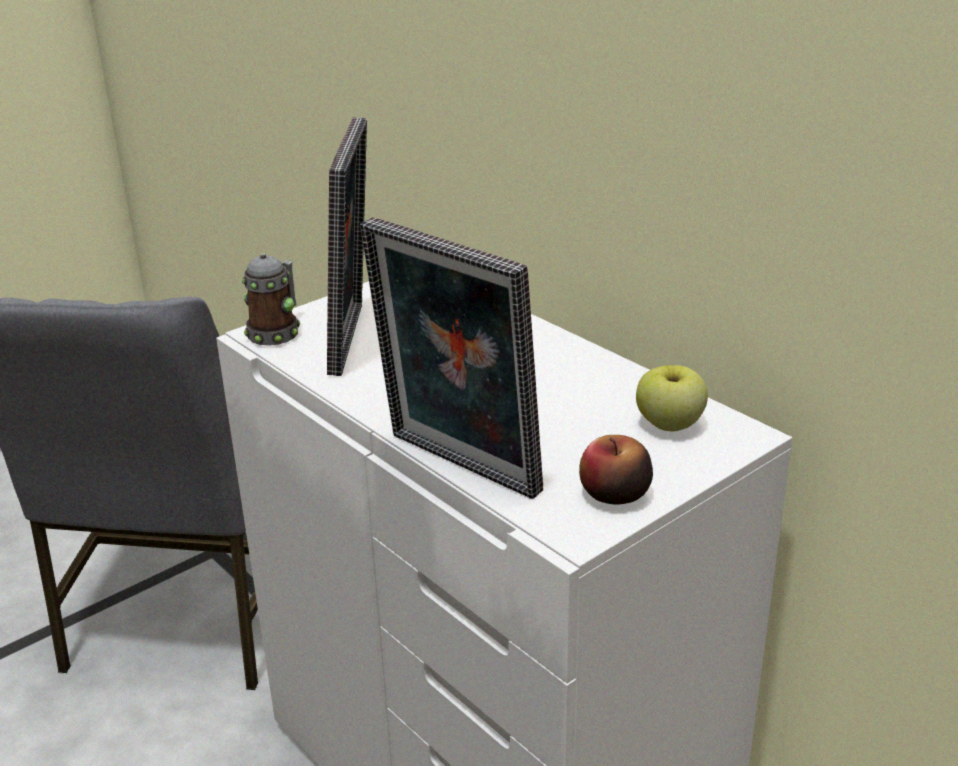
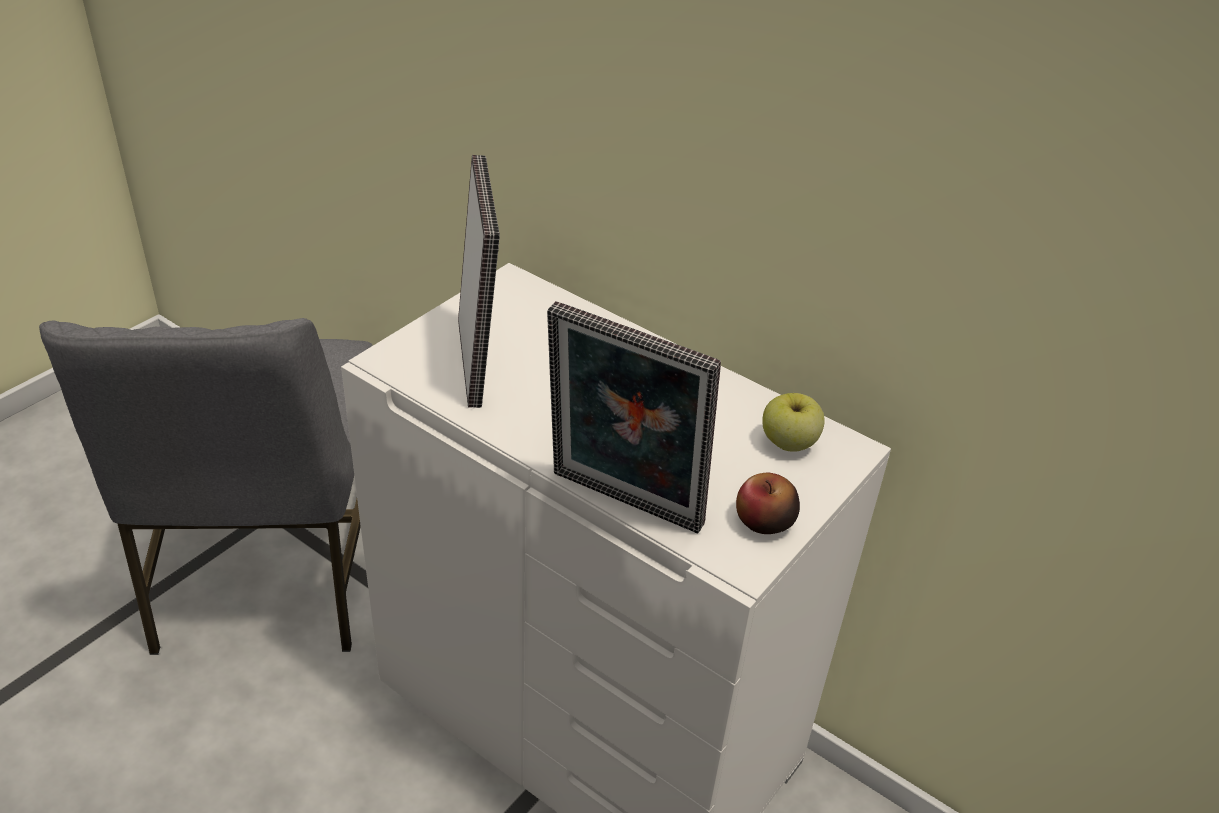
camera: 15 degrees left, 10 degrees up
(277, 331) = (400, 357): mug -> none

